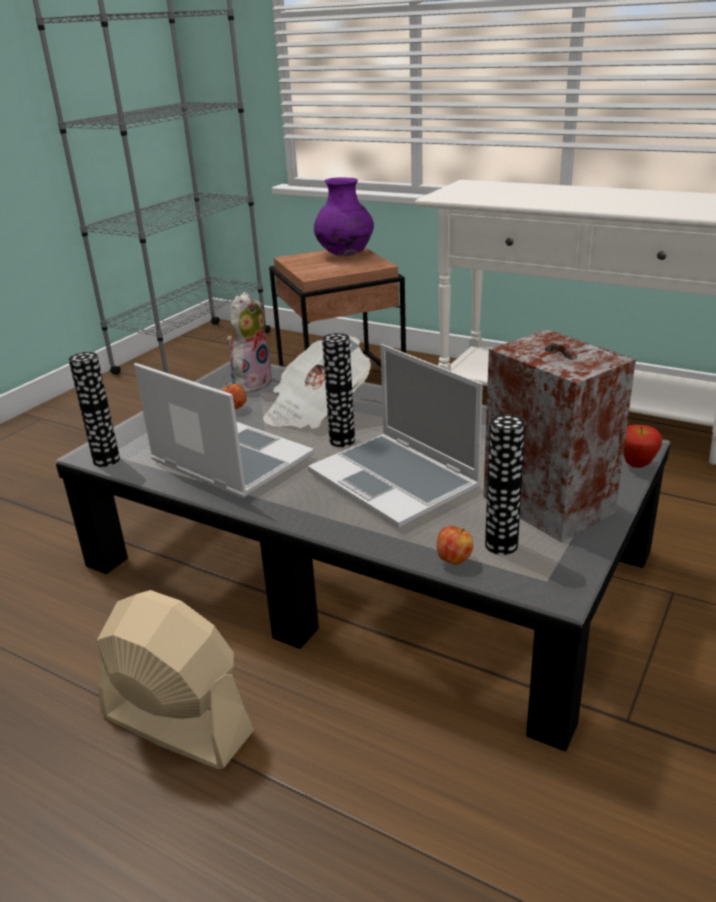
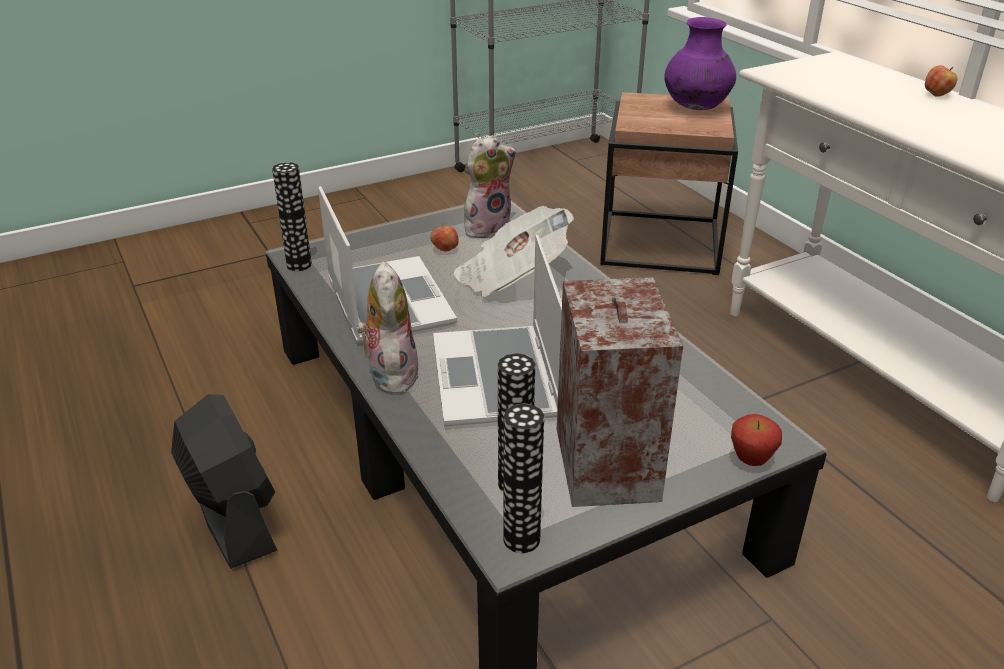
camera: 30 degrees right, 5 degrees up
(176, 723) = (233, 516): beige fan -> black fan
(301, 510) = (390, 374): none -> plush toy
(342, 441) = (498, 318): vase -> vase (521, 539)
(454, 559) = (459, 478): apple -> apple (937, 95)

